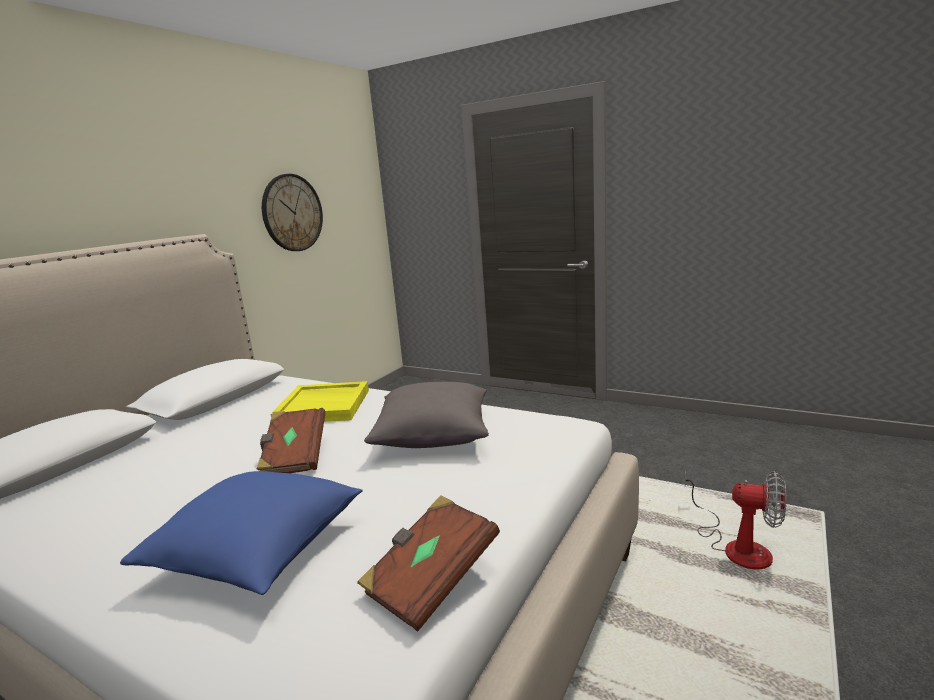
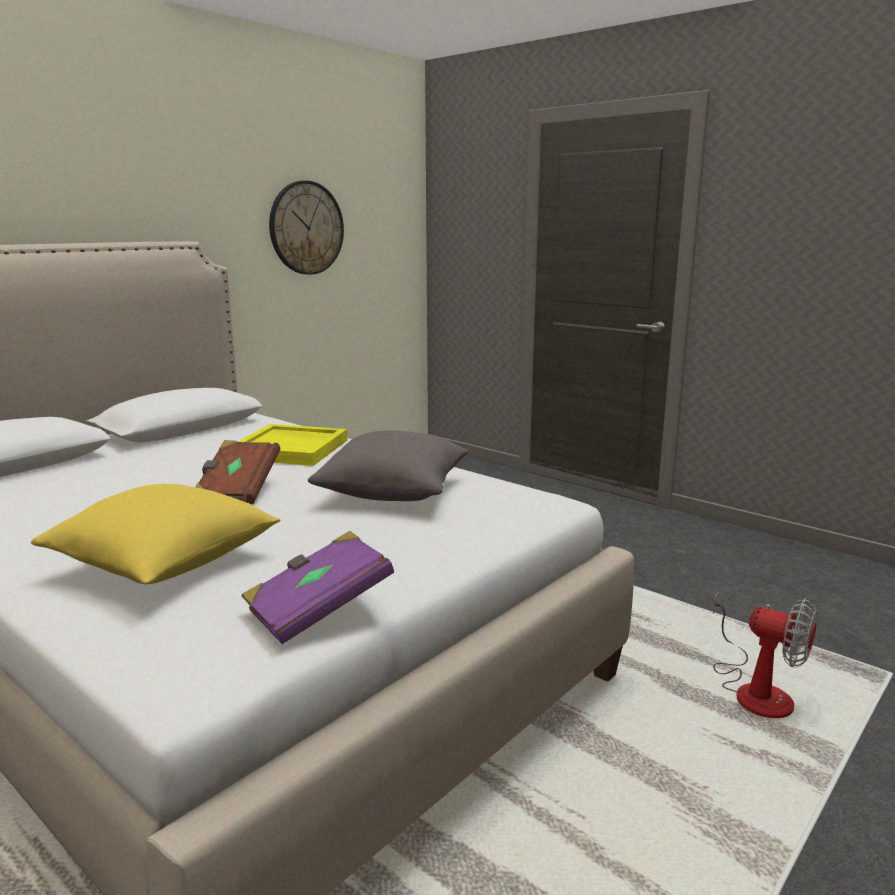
camera: 10 degrees right, 0 degrees up
(259, 554) = (165, 564): blue pillow -> yellow pillow
(431, 579) = (318, 609): brown book -> purple book

